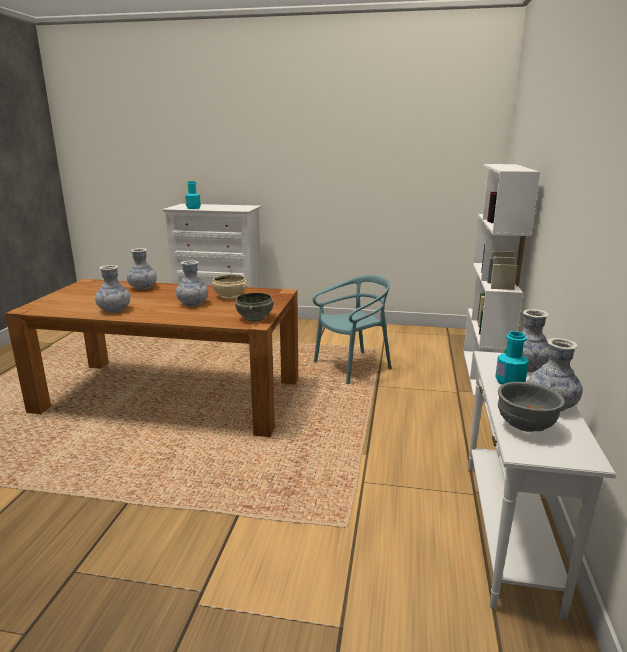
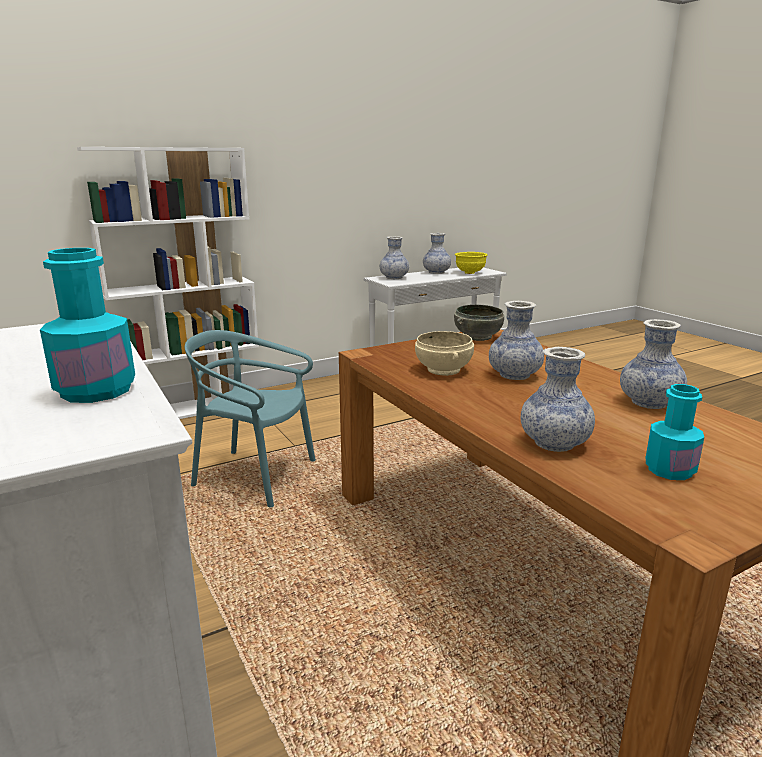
camera: 130 degrees left, 0 degrees up
(509, 382) = (424, 278): turquoise bottle -> turquoise bottle (669, 470)
(526, 427) = (470, 273): grey bowl -> yellow bowl

